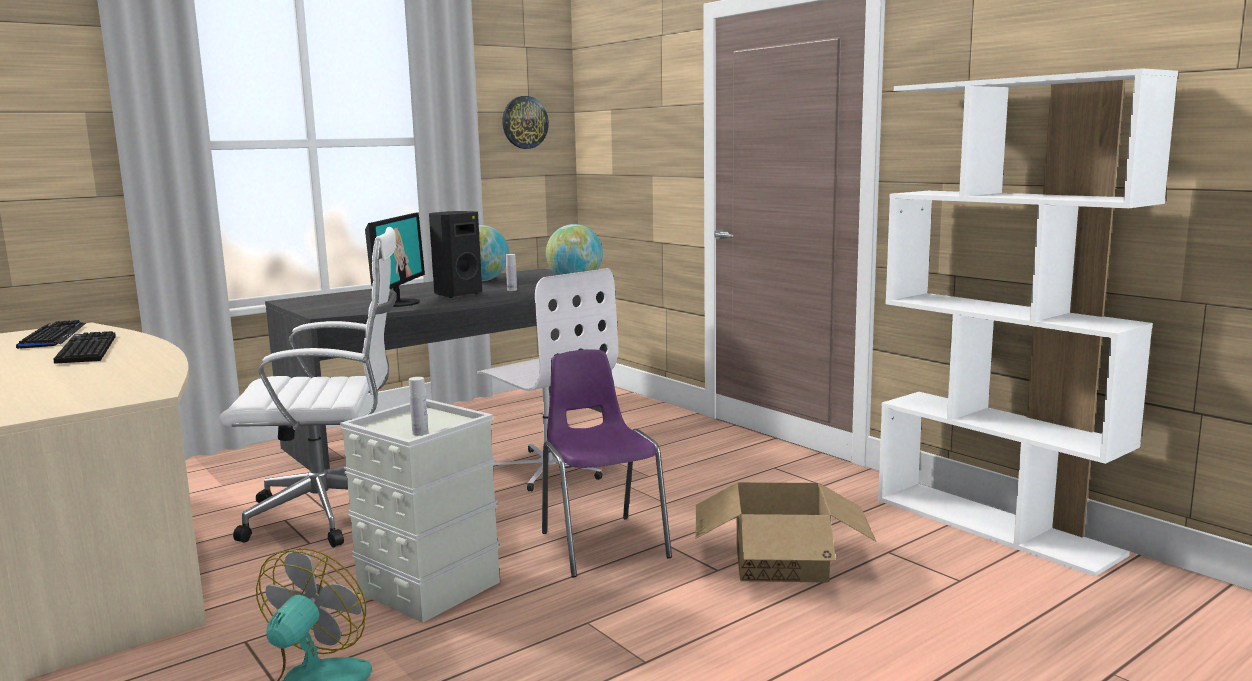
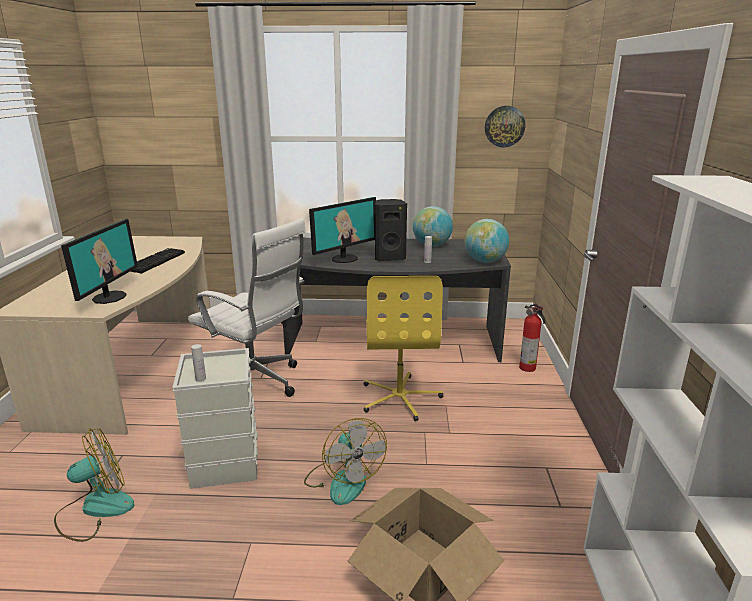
camera: 40 degrees right, 10 degrees up
(53, 336) = (168, 245): keyboard -> none
(119, 384) = (109, 297): none -> monitor
(549, 469) = (400, 397): white office chair -> yellow office chair
(602, 544) = (343, 480): purple chair -> fan
(645, 410) = (528, 368): none -> fire extinguisher

